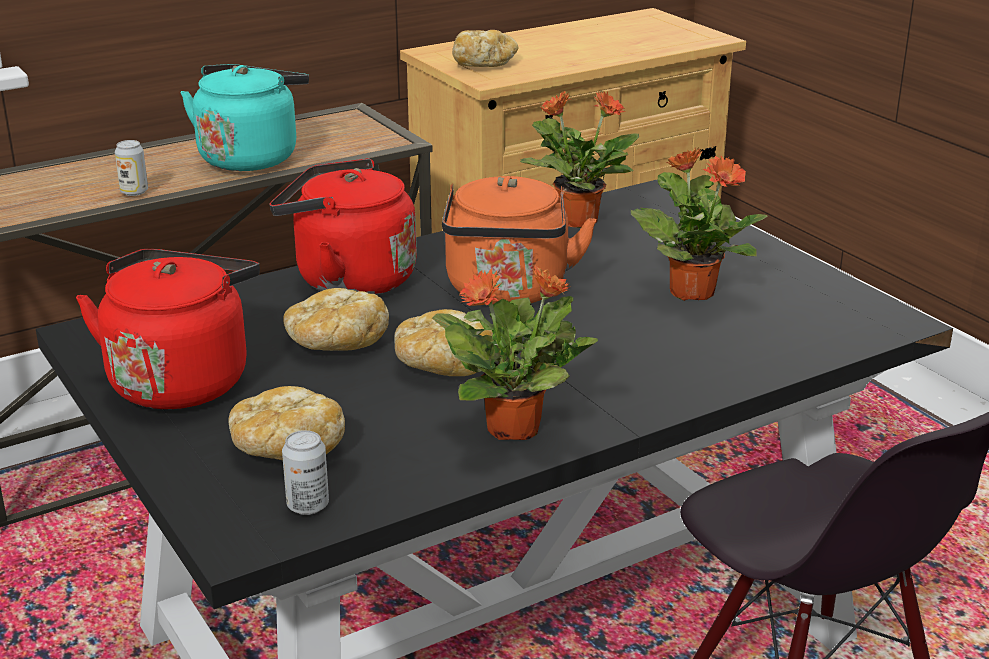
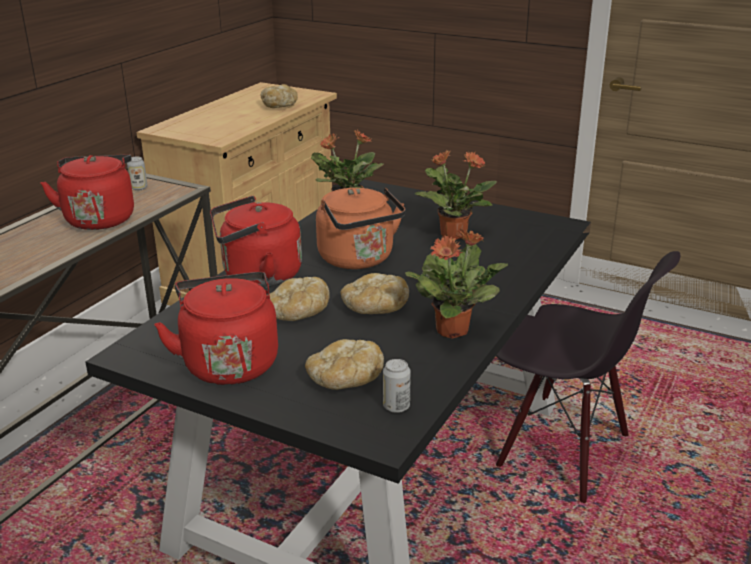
camera: 30 degrees left, 0 degrees up
(134, 192) = (45, 258): can -> can (139, 188)
(251, 157) = (100, 218): turquoise kettle -> red kettle
(484, 64) = (203, 131): bread -> bread (279, 106)

